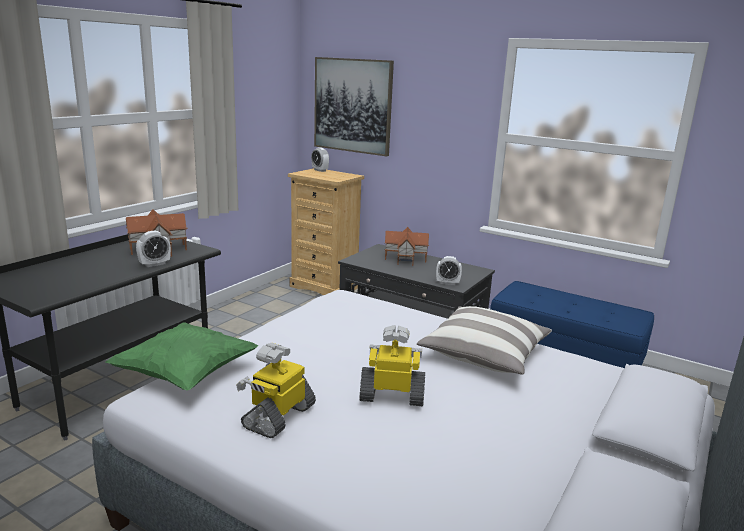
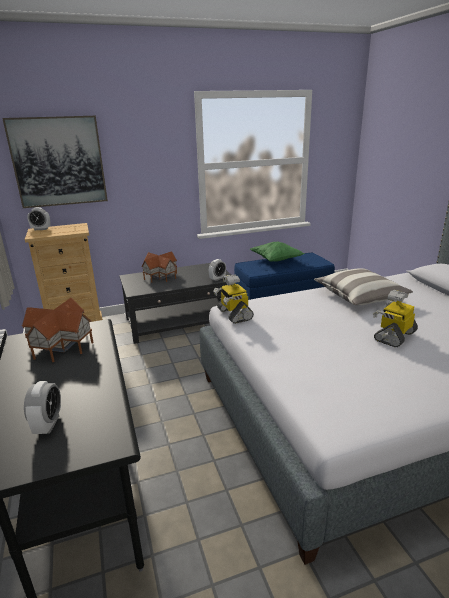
camera: 50 degrees left, 5 degrees up
(154, 264) = (102, 355): alarm clock -> alarm clock (48, 424)
(186, 375) = (308, 403): green pillow -> green pillow (276, 260)
(278, 416) = (398, 380): toy robot -> toy robot (234, 314)

